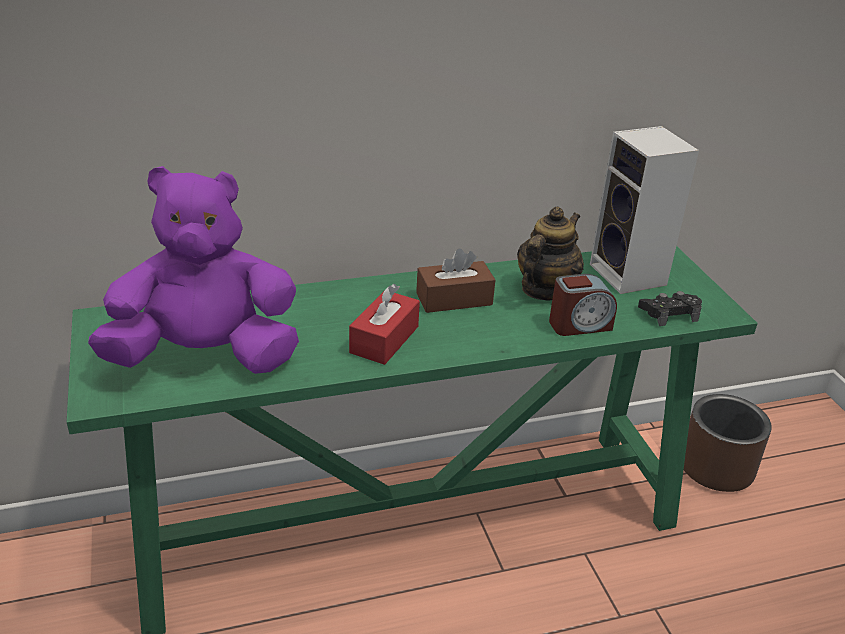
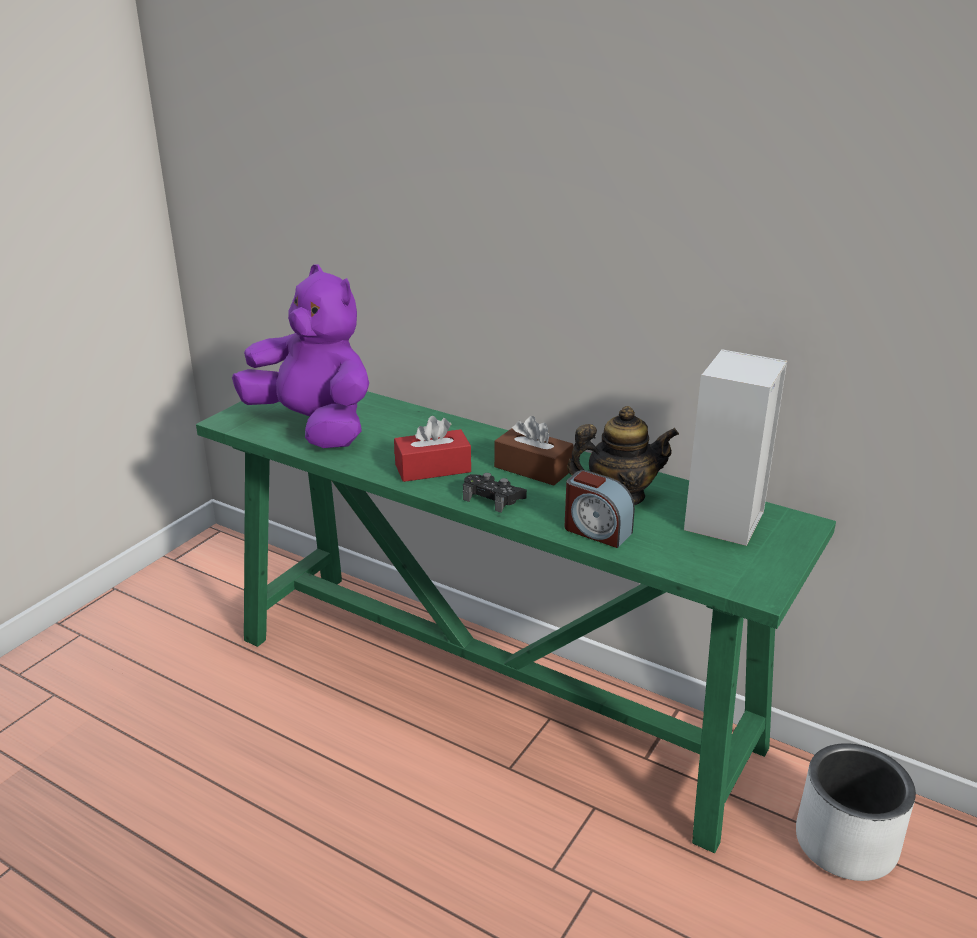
camera: 50 degrees right, 5 degrees down
(669, 314) = (698, 564): black game controller -> black game controller (493, 498)
(716, 468) = (846, 843): brown planter -> white planter

